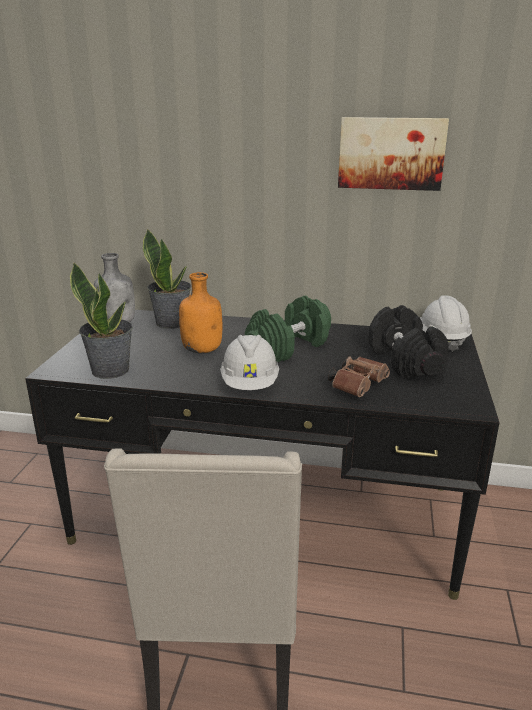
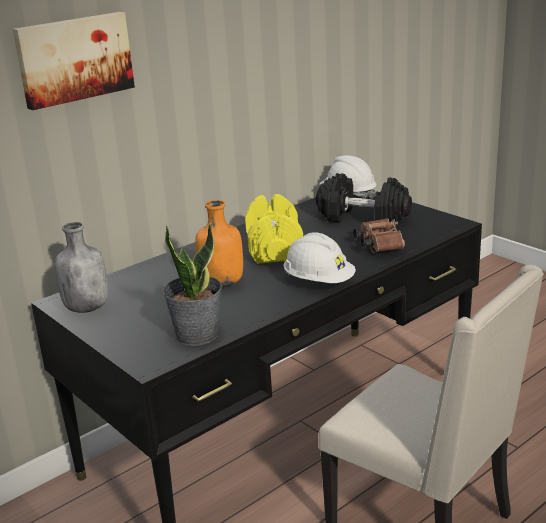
camera: 50 degrees left, 0 degrees up
(172, 322) = (134, 281): potted plant -> none
(289, 347) = (274, 248): green dumbbell -> yellow dumbbell
(391, 153) = (275, 42): picture -> picture (74, 59)

